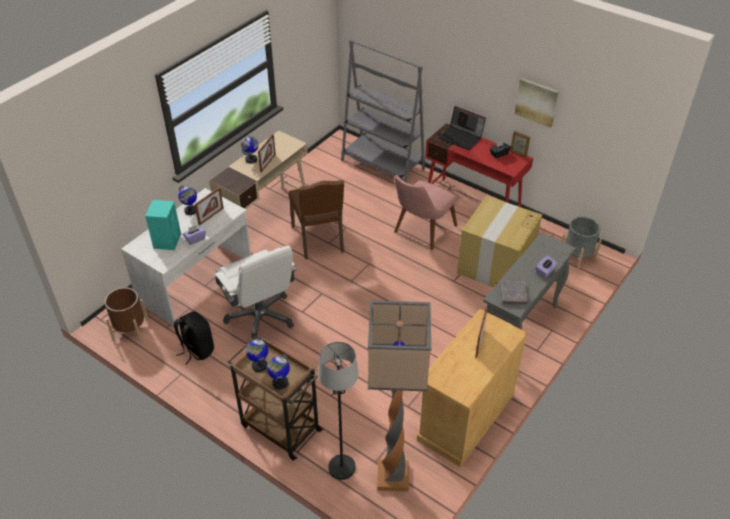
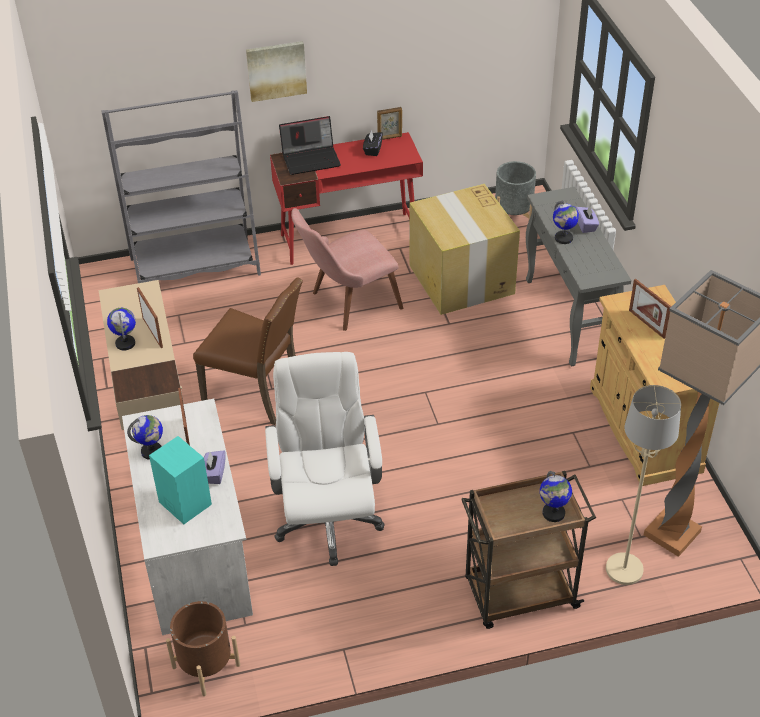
camera: 50 degrees left, 0 degrees up
(196, 350) = (318, 612): black backpack -> none
(259, 365) = (509, 518): globe -> globe (563, 238)
(260, 317) = (327, 519): white office chair -> white office chair turned 105 degrees counterclockwise
(341, 467) = (624, 570): black floor lamp -> beige floor lamp
(421, 233) = (346, 304): pink chair -> pink chair turned 75 degrees clockwise
(513, 294) = (594, 265): grey book -> none
(536, 102) = (395, 58): picture -> picture (276, 70)

